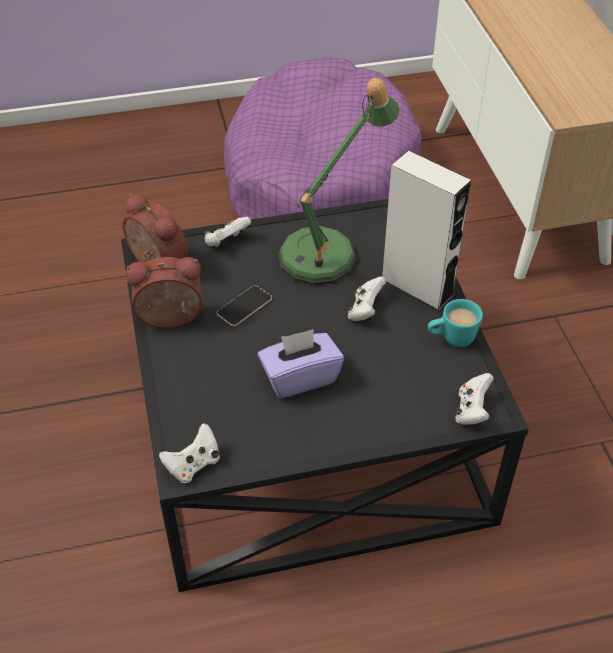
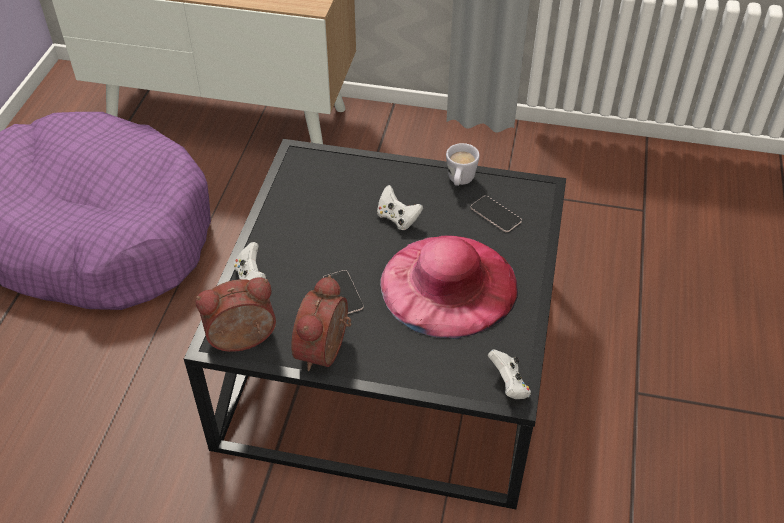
camera: 65 degrees left, 0 degrees up
(300, 377) = (448, 284): purple tissue box -> pink hat
(328, 251) = (312, 216): table lamp -> none
(417, 287) = (392, 179): grey speaker -> none
(424, 384) = (495, 214): none -> phone
(451, 339) = (459, 182): turquoise mug -> white mug
(471, 410) = (536, 199): white game controller -> none

